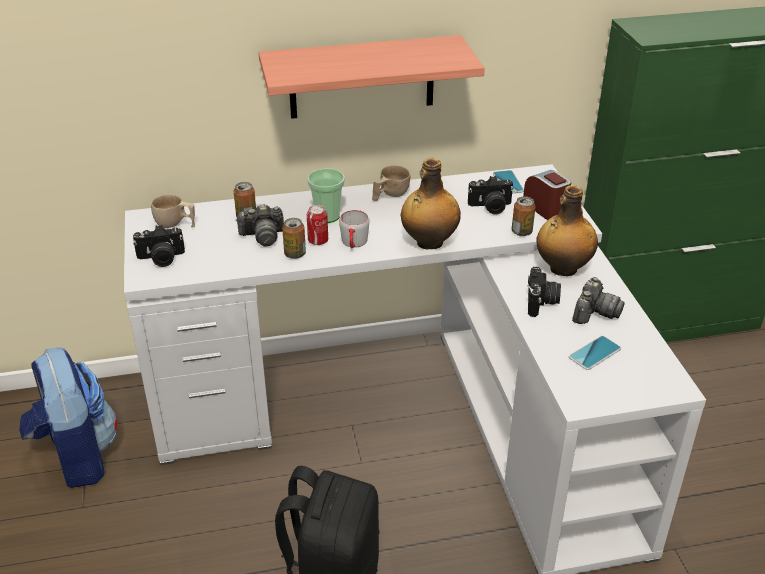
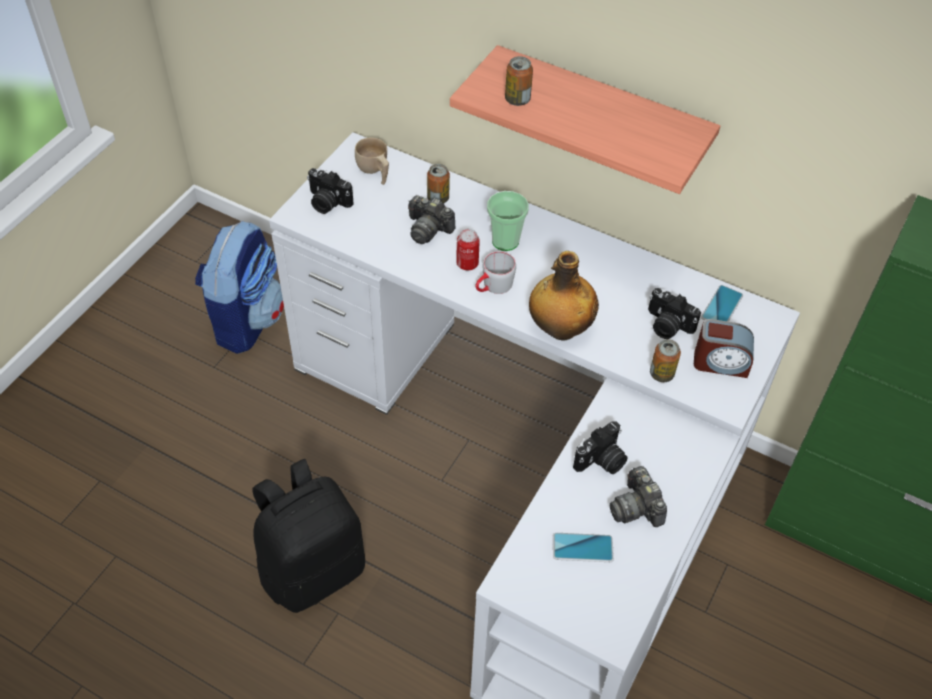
camera: 40 degrees right, 15 degrees up
(295, 254) = (433, 266): can -> can (517, 99)
(389, 195) = (588, 251): beige cup -> none
(545, 209) = (720, 362): alarm clock -> alarm clock turned 90 degrees clockwise
(562, 269) = (668, 439): bottle -> none
(594, 313) = (637, 507): camera -> camera turned 90 degrees clockwise

